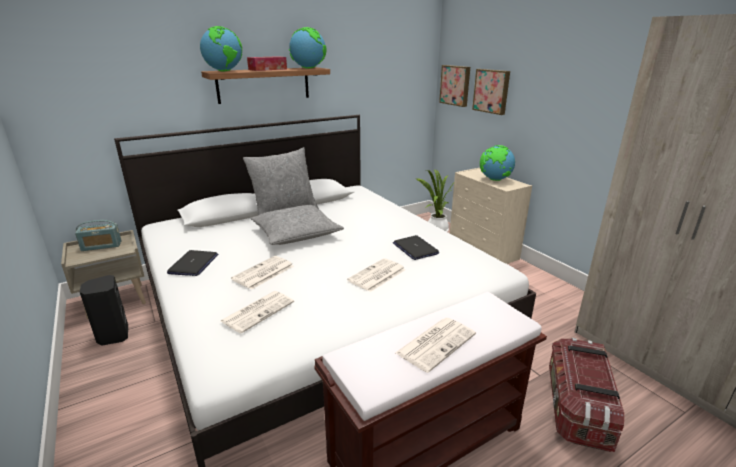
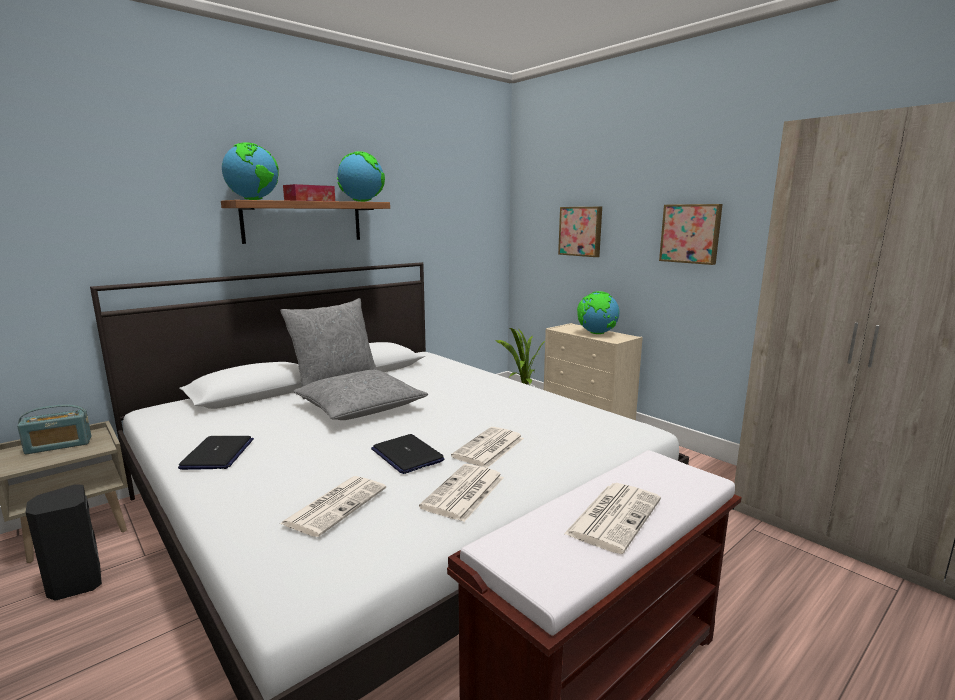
camera: 10 degrees left, 10 degrees down
(263, 273) = (328, 457): newspaper -> newspaper (464, 493)
(415, 248) = (525, 414): laptop -> laptop (407, 455)
(455, 85) = (534, 228): picture -> picture (691, 233)
(576, 407) = (771, 601): storage box -> none

